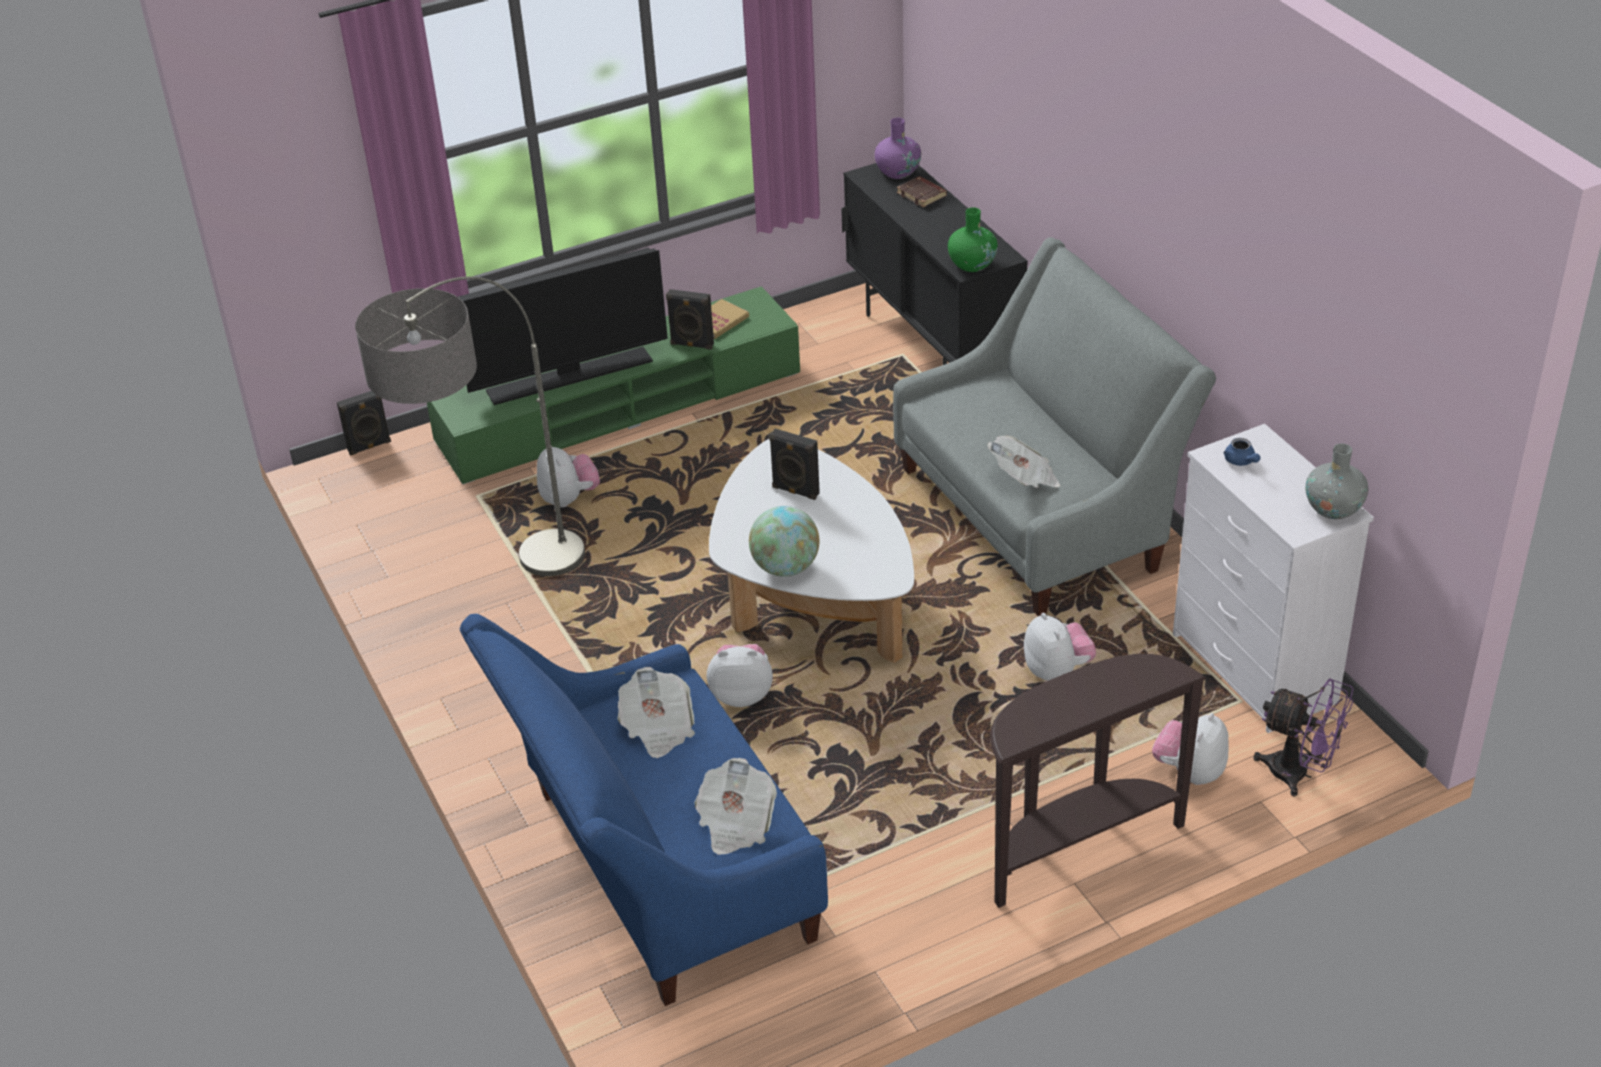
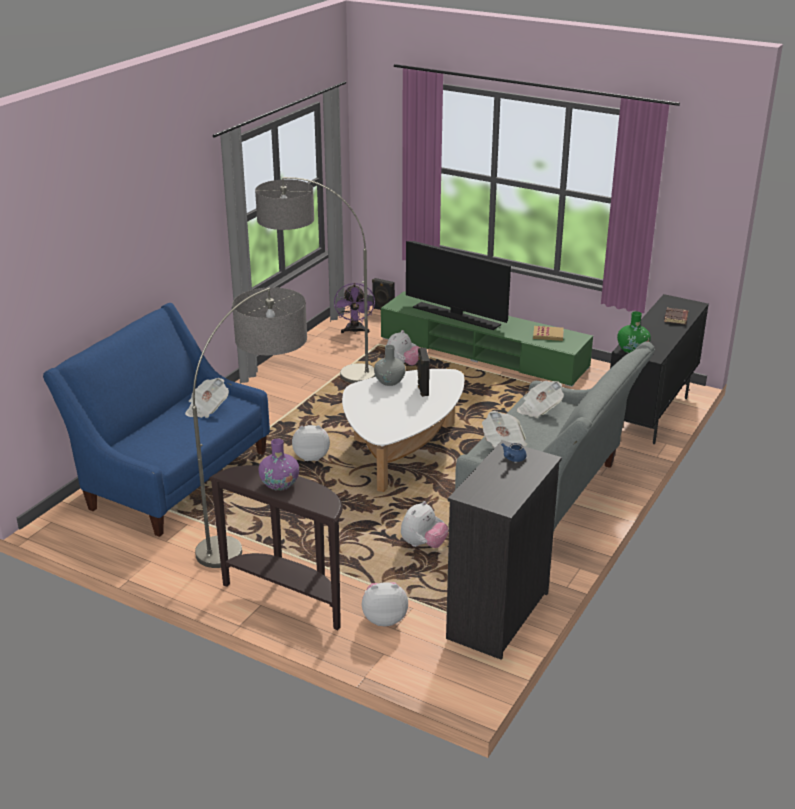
camera: 55 degrees right, 10 degrees down
(692, 345) = (520, 335): black speaker -> none
(735, 823) = (157, 449): newspaper -> newspaper (539, 409)
(741, 694) = (311, 456): plush toy -> plush toy turned 60 degrees counterclockwise
(785, 567) = (361, 406): globe -> none
(891, 818) = (262, 529): none -> floor lamp
(898, 172) = (686, 306): purple vase -> purple vase (280, 484)
(1254, 670) = (497, 616): white dresser -> black dresser
(1299, 774) = (421, 662): purple fan -> purple fan (355, 331)
(1333, 509) = (502, 501): grey vase -> grey vase (389, 381)

